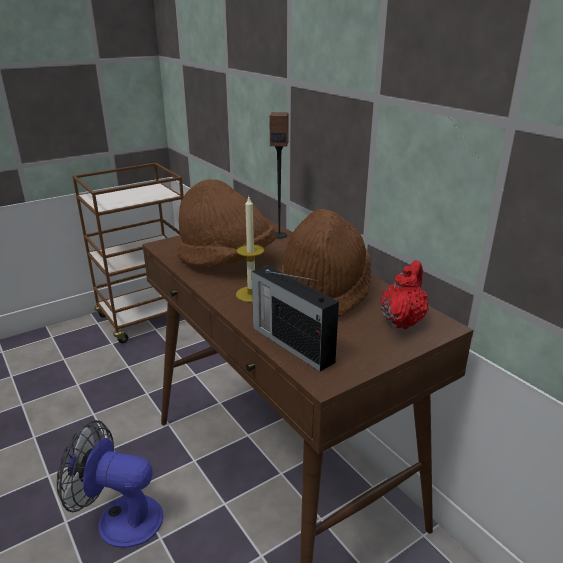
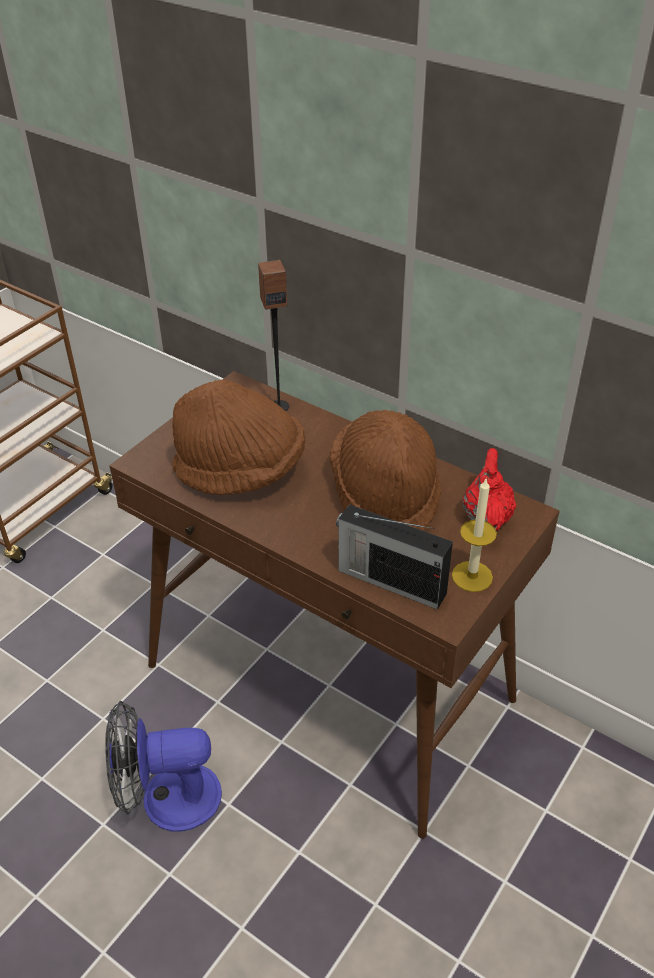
camera: 20 degrees left, 15 degrees up
(251, 294) = (306, 520): candle -> candle (472, 576)

